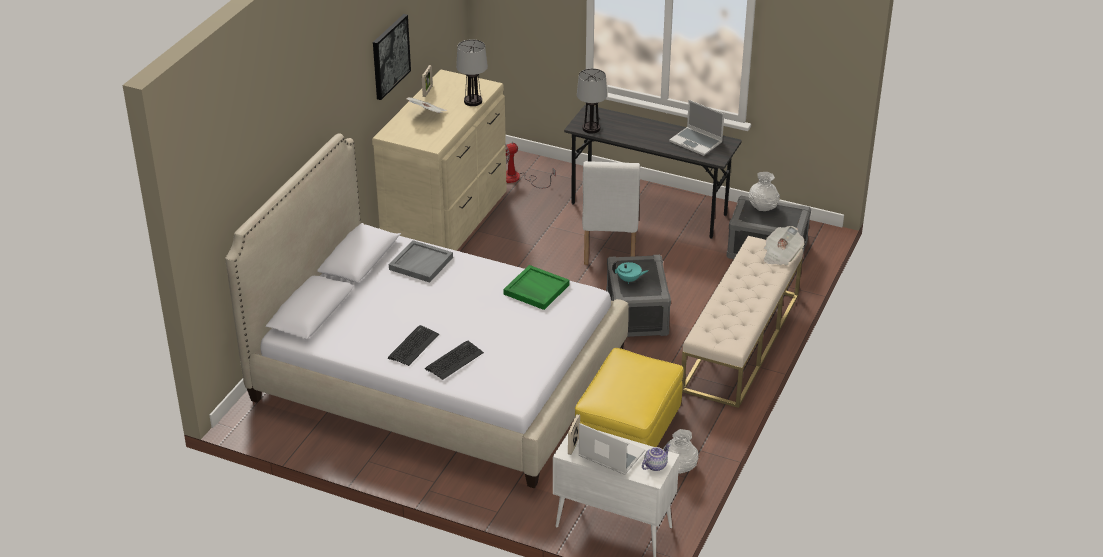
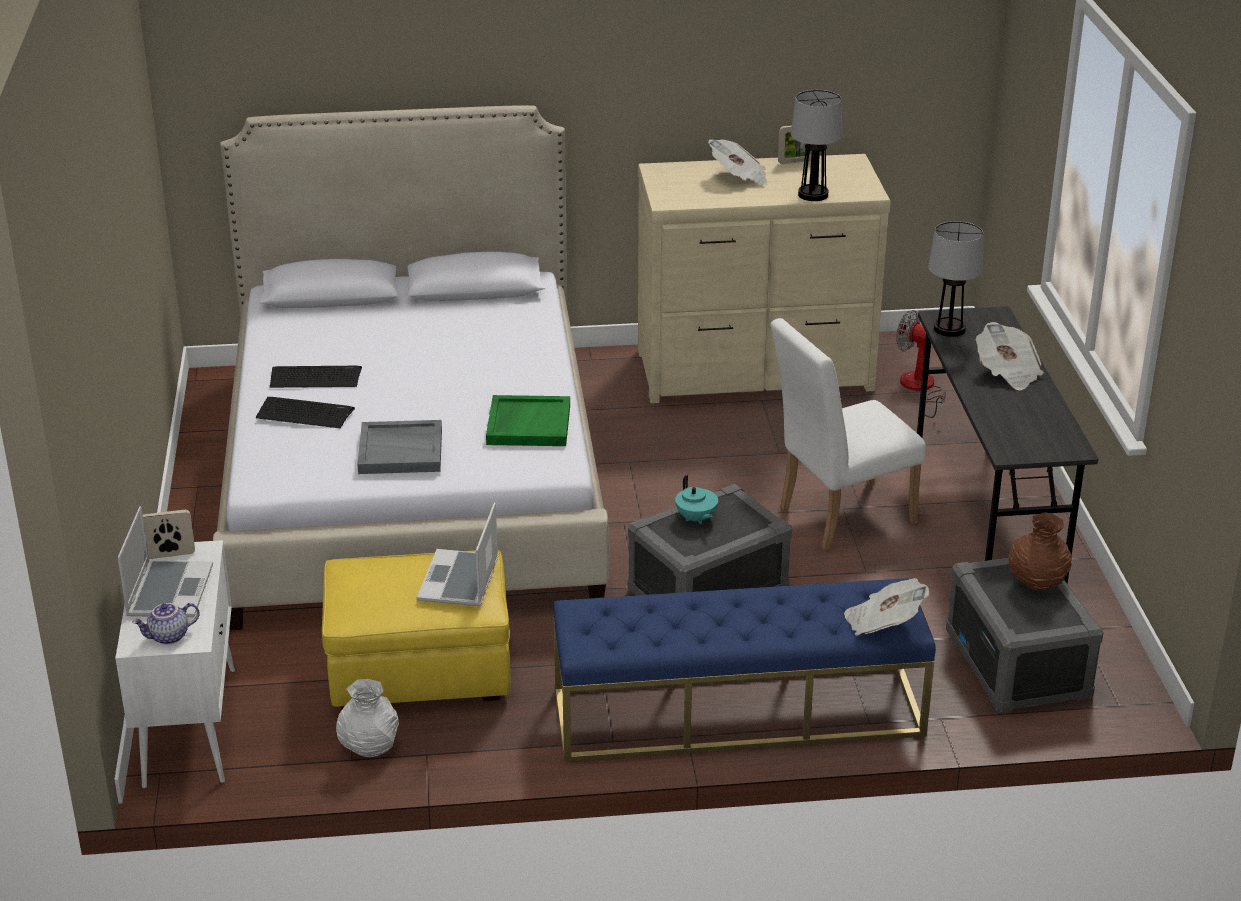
camera: 60 degrees right, 5 degrees down
(390, 56) = (727, 66): picture -> none
(421, 263) = (505, 327): grey tray -> grey tray (401, 450)
(647, 130) = (1007, 373): none -> newspaper
(655, 465) = (169, 637): teapot -> teapot turned 135 degrees clockwise
(696, 142) = (1033, 422): laptop -> laptop (460, 581)
(741, 342) = (737, 713): beige bench -> blue bench
(763, 207) = (1038, 583): white vase -> brown vase

